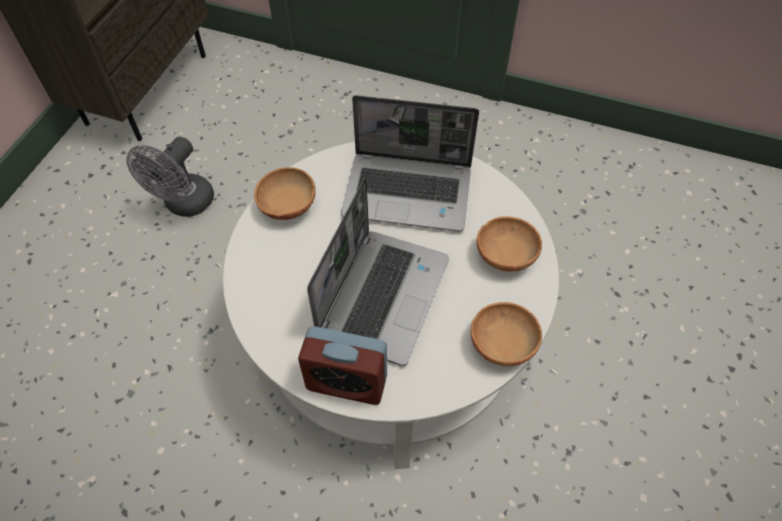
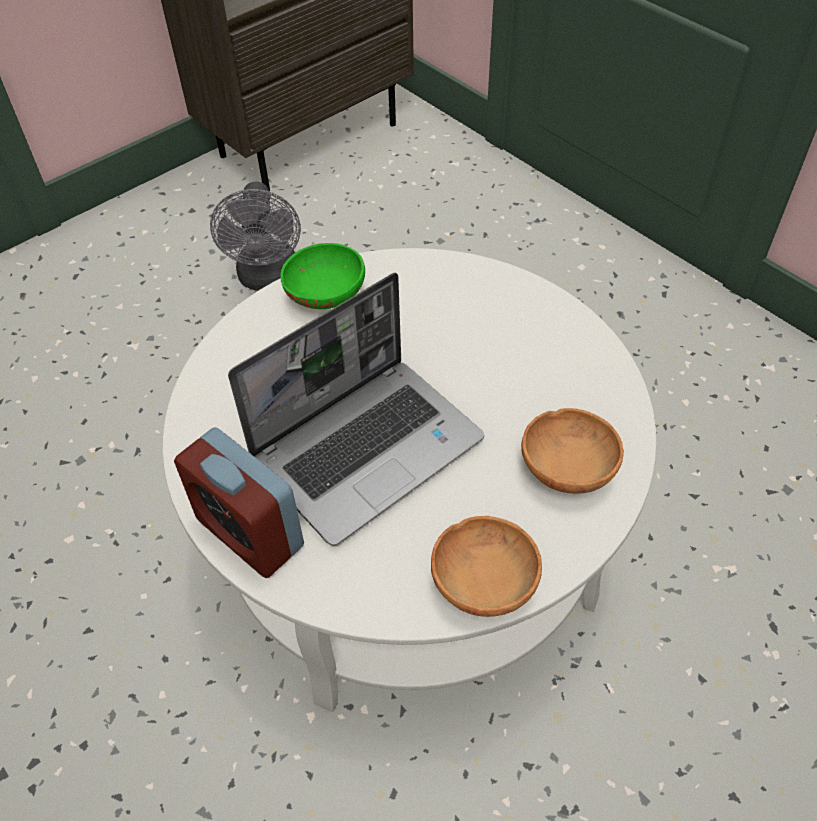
camera: 30 degrees right, 5 degrees down
(185, 205) = (268, 279): grey fan -> grey fan turned 60 degrees counterclockwise
(286, 206) = (324, 296): brown bowl -> green bowl
(409, 192) = (489, 337): laptop -> none

